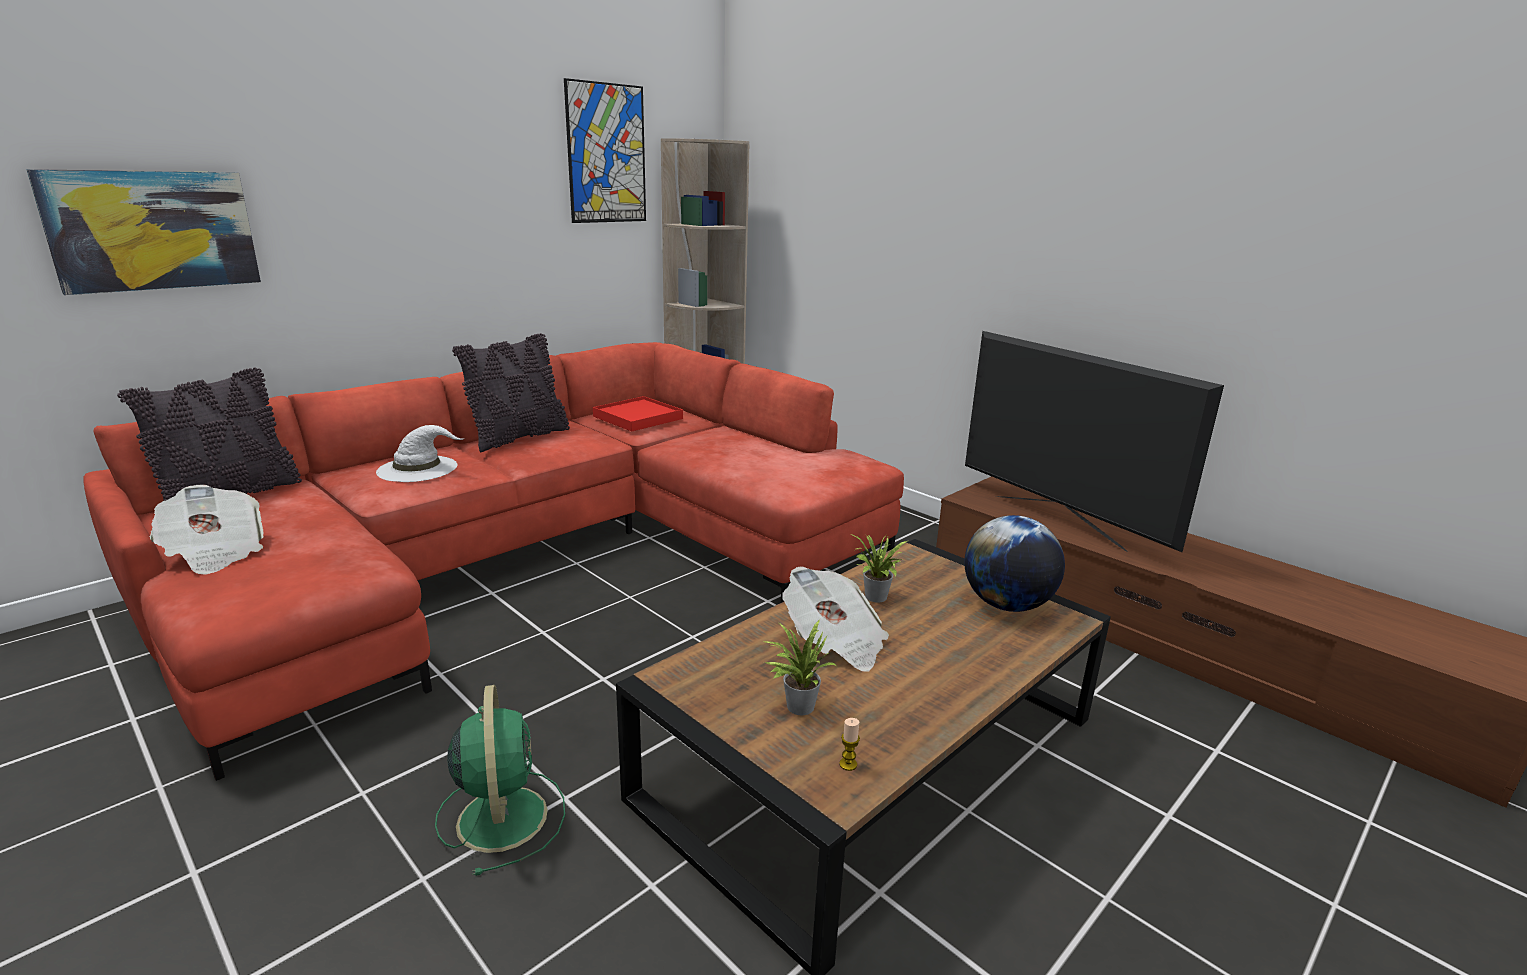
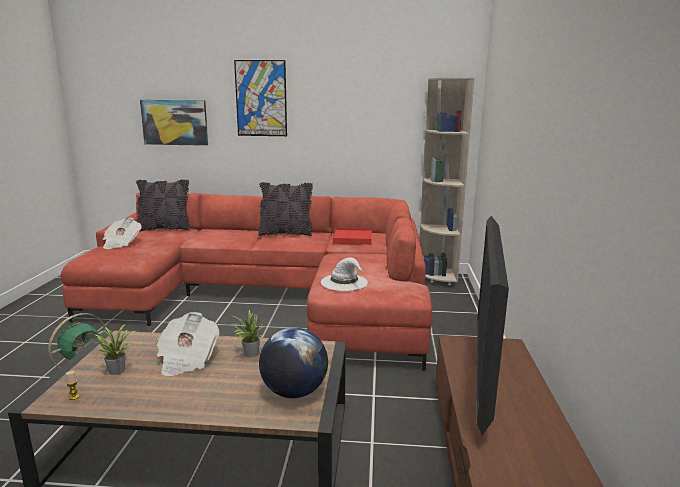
camera: 50 degrees right, 5 degrees down
(419, 468) = (225, 235): white hat -> white hat (344, 282)
(606, 154) = (390, 88): picture -> picture (261, 98)

